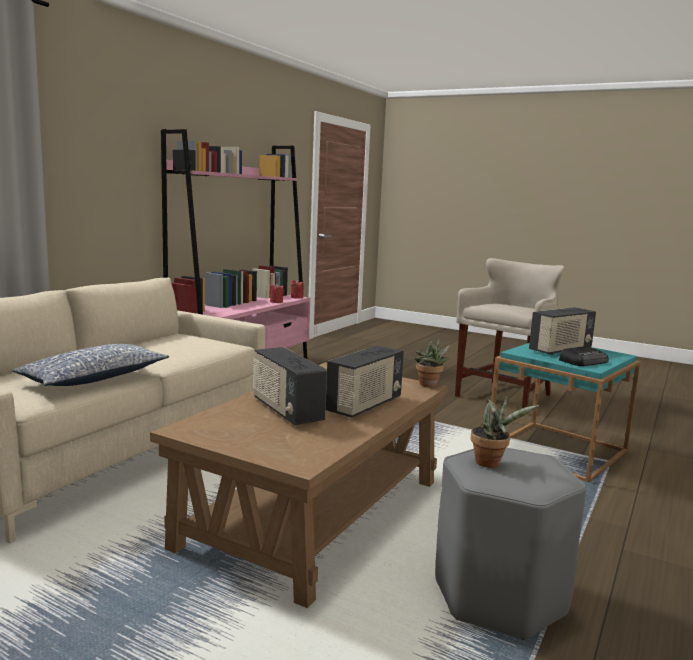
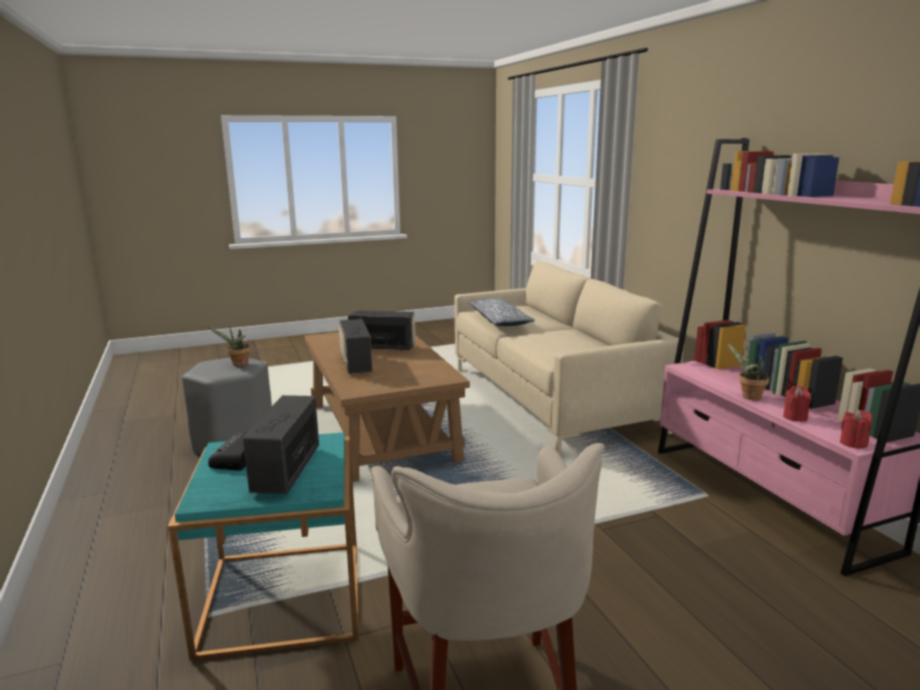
camera: 130 degrees right, 5 degrees up
(429, 385) = (352, 393): potted plant -> potted plant (748, 396)

